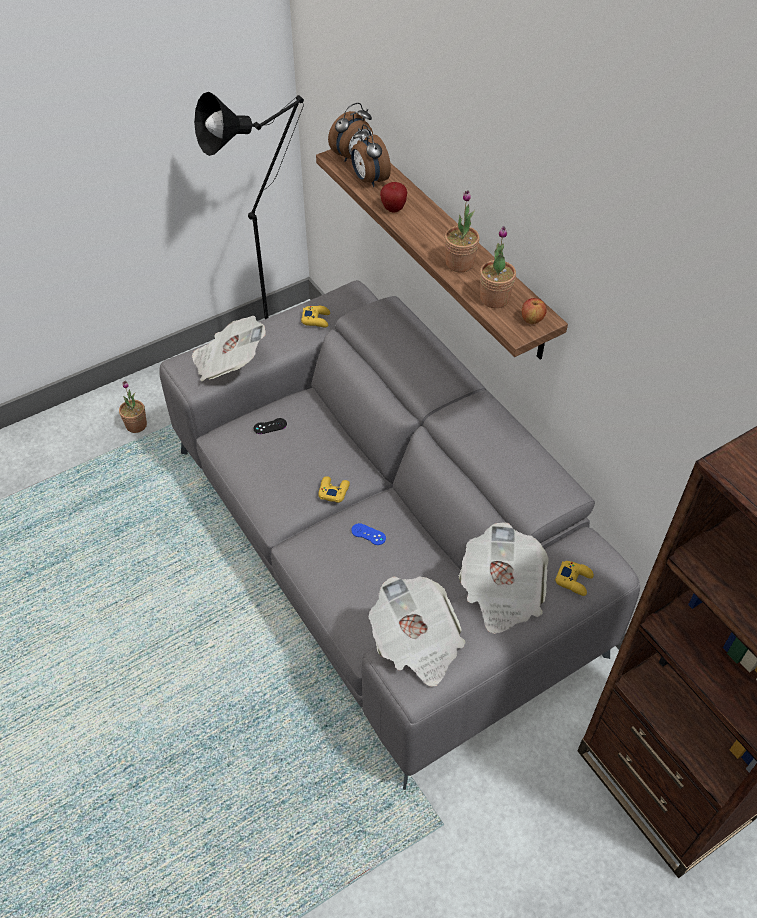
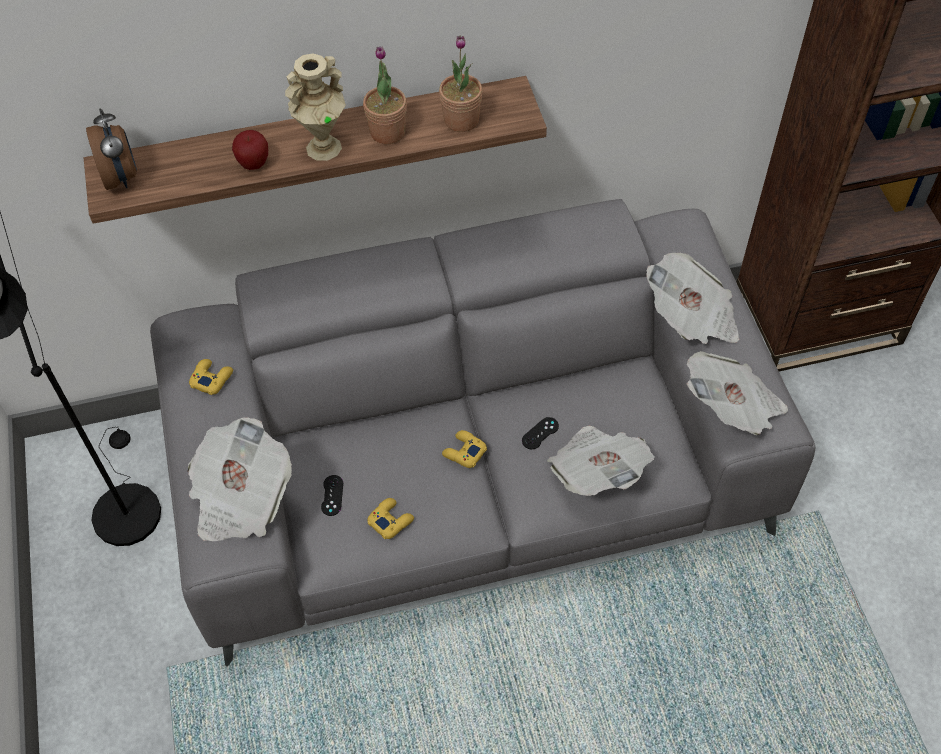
camera: 70 degrees left, 5 degrees up
(136, 425) = (144, 718): potted plant -> none
(347, 581) = (597, 471): none -> newspaper
(368, 534) = (540, 433): blue game controller -> black game controller
(369, 180) = (181, 173): alarm clock -> none
(427, 236) = (323, 147): none -> beige vase
(532, 320) = (508, 100): apple -> none
(574, 580) = (694, 255): yellow game controller -> yellow game controller (390, 520)

